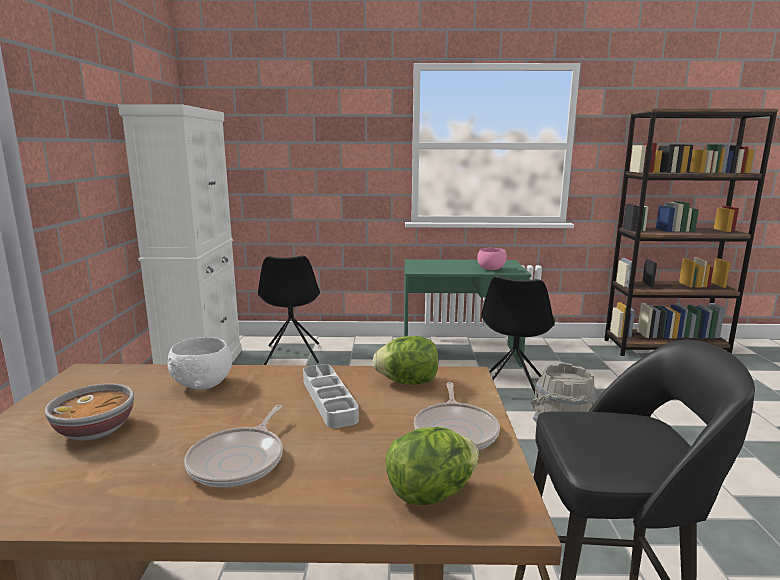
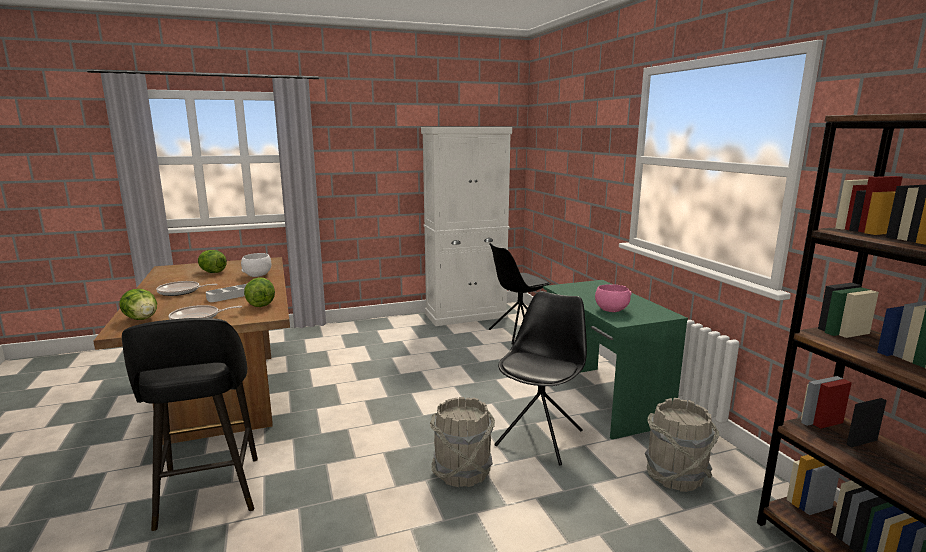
camera: 70 degrees right, 0 degrees up
(96, 430) = (212, 272): bowl -> lettuce
(512, 391) = (540, 437): black chair -> black chair turned 120 degrees clockwise
(573, 361) = (675, 476): none -> grey bucket

